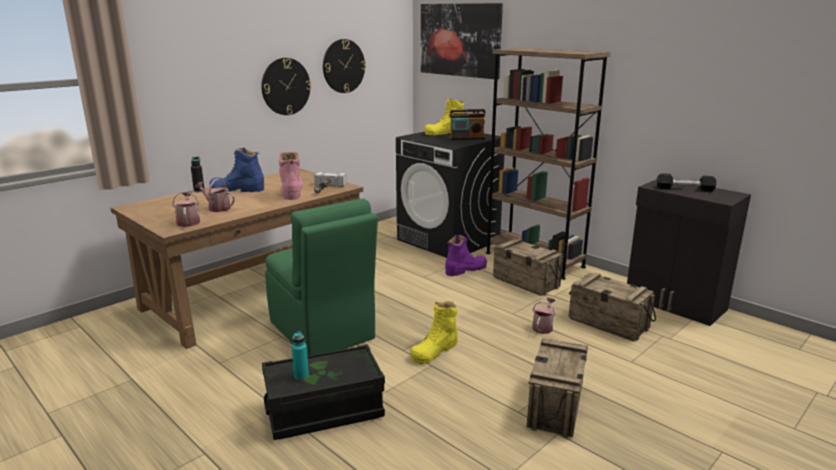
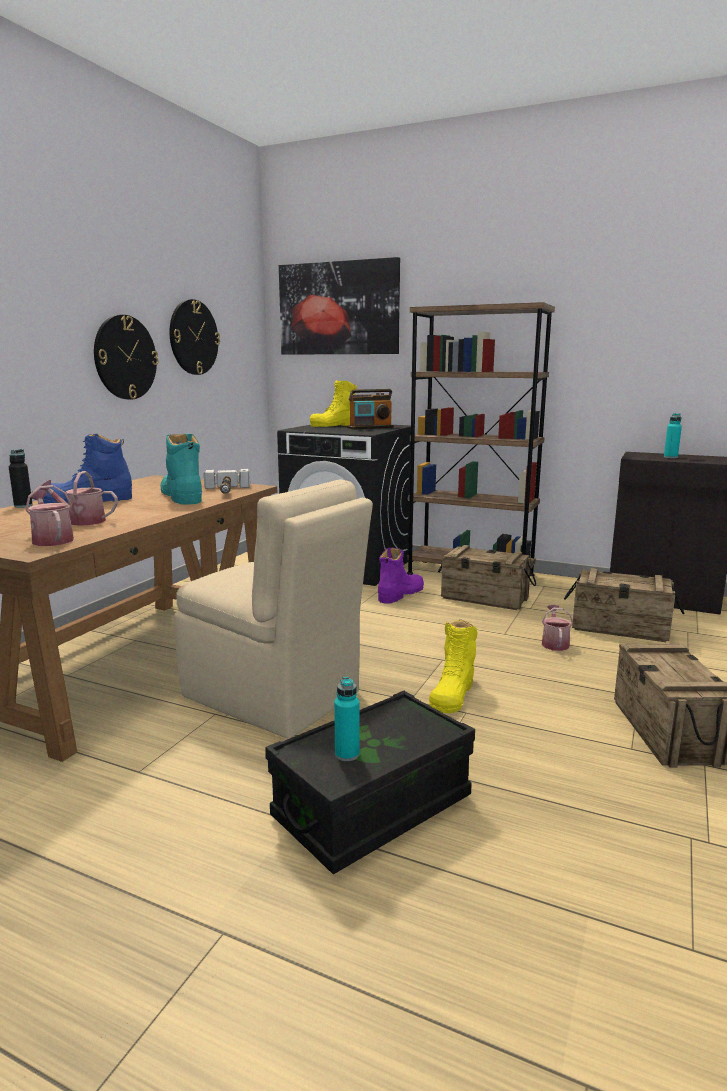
camera: 20 degrees left, 5 degrees down
(292, 192) = (181, 497): pink boot -> turquoise boot
(322, 332) = (274, 696): green chair -> beige chair
(685, 189) = (670, 457): black dumbbell -> turquoise bottle

